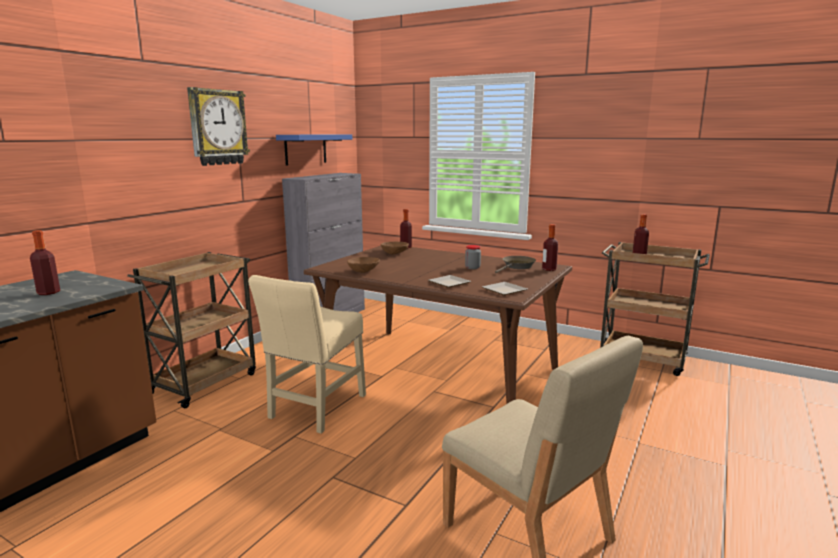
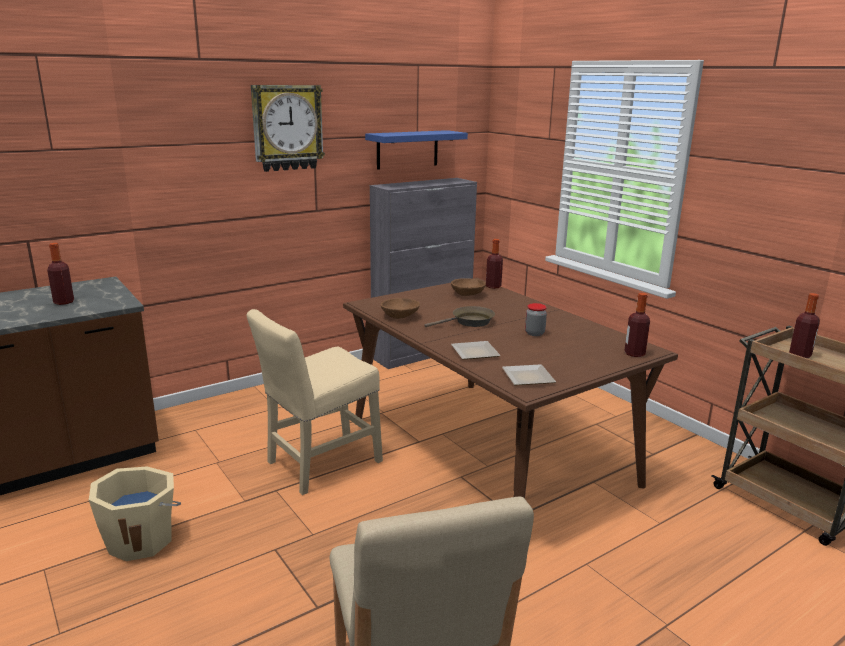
camera: 25 degrees right, 5 degrees up
(198, 506) = (141, 539): none -> beige bucket
(205, 382) = (243, 405): brown cart -> none
(517, 267) = (595, 342): brown frying pan -> brown frying pan (469, 322)

